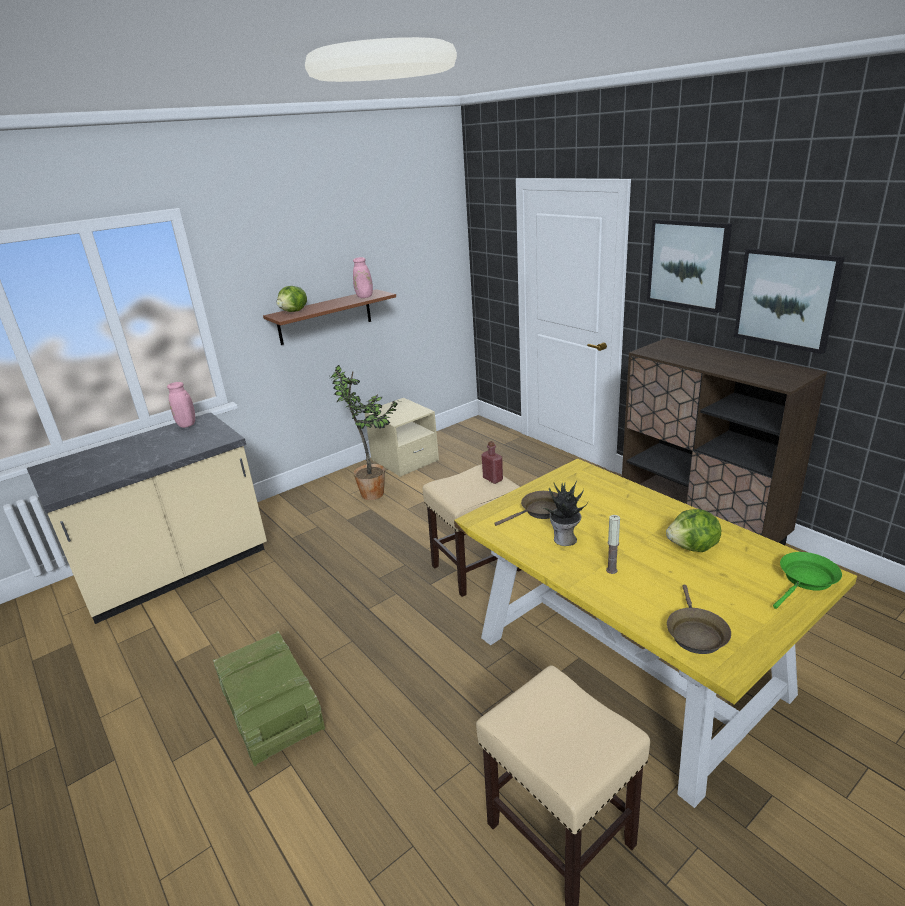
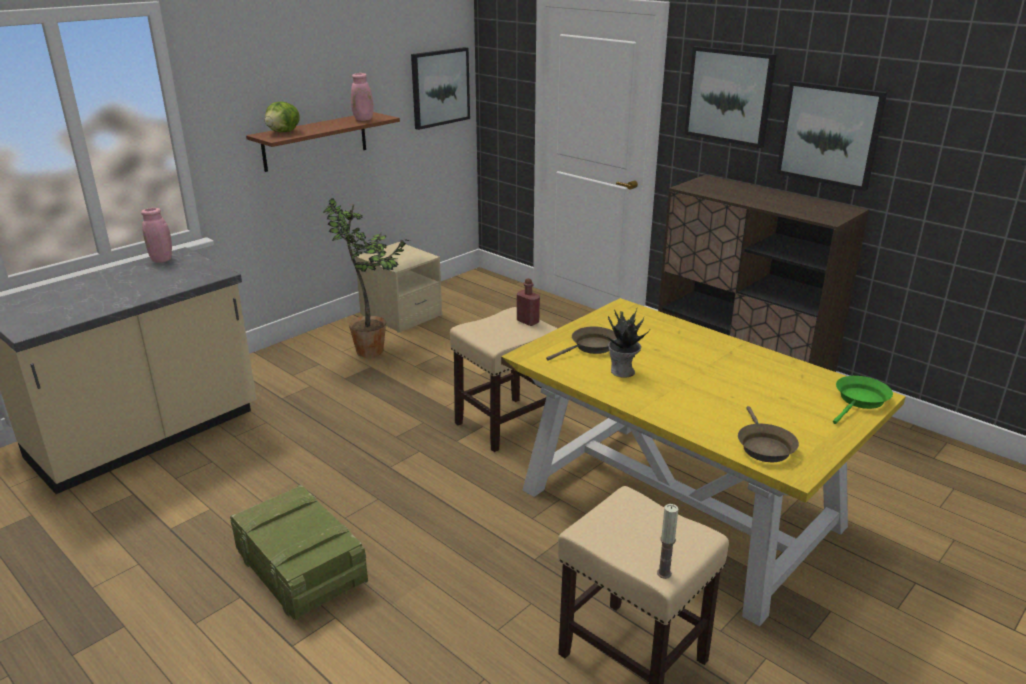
camera: 10 degrees left, 0 degrees up
(436, 264) = (440, 87): none -> picture
(611, 570) = (675, 397): candle -> candle (664, 573)
(693, 548) = (751, 376): lettuce -> none

